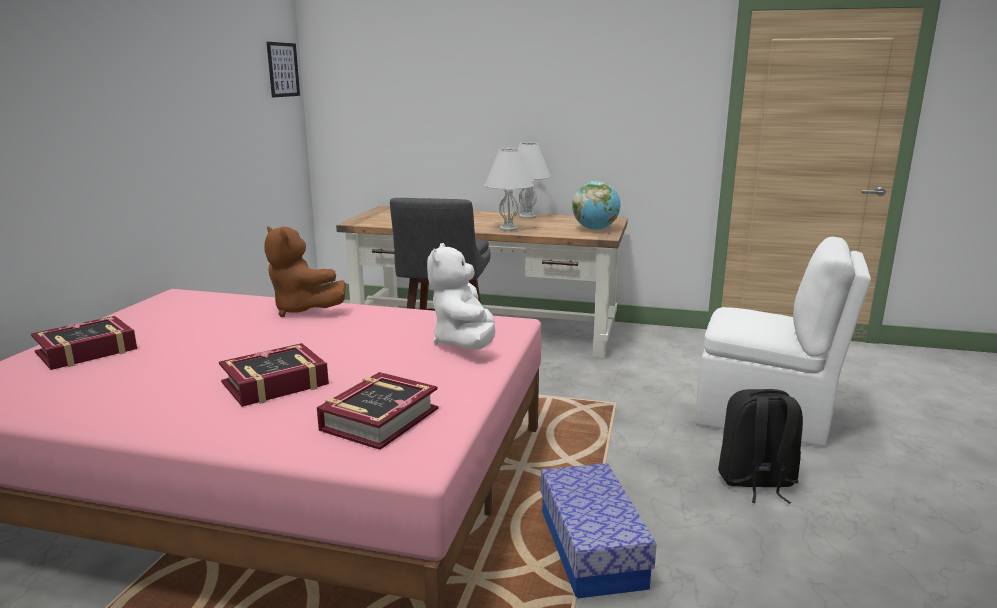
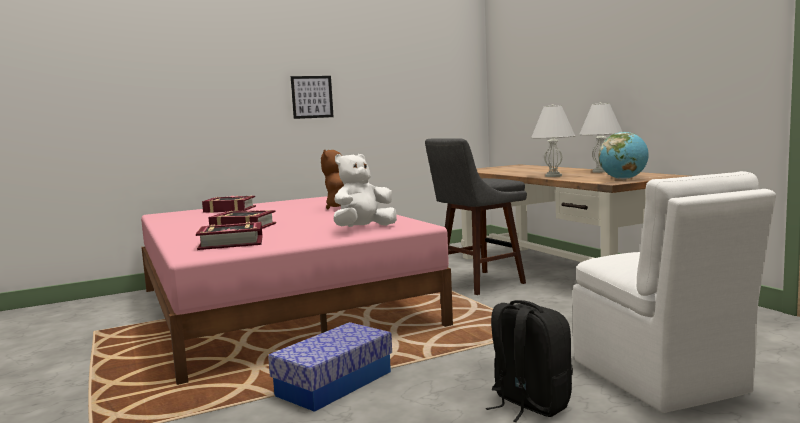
camera: 50 degrees right, 10 degrees down
(283, 69) = (463, 63): picture -> picture (312, 97)

